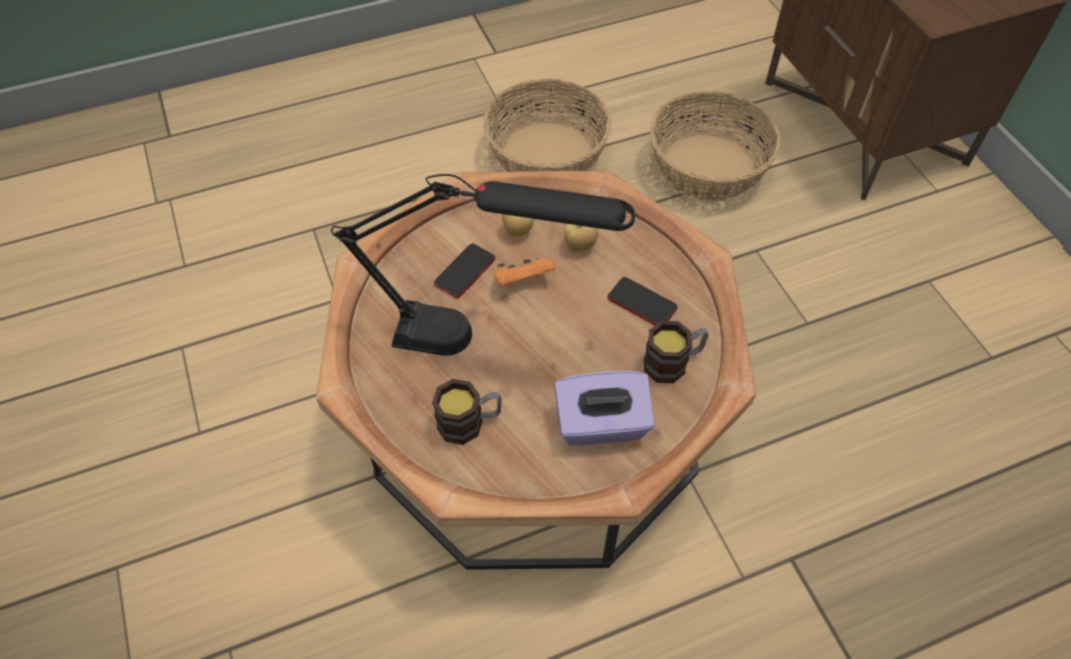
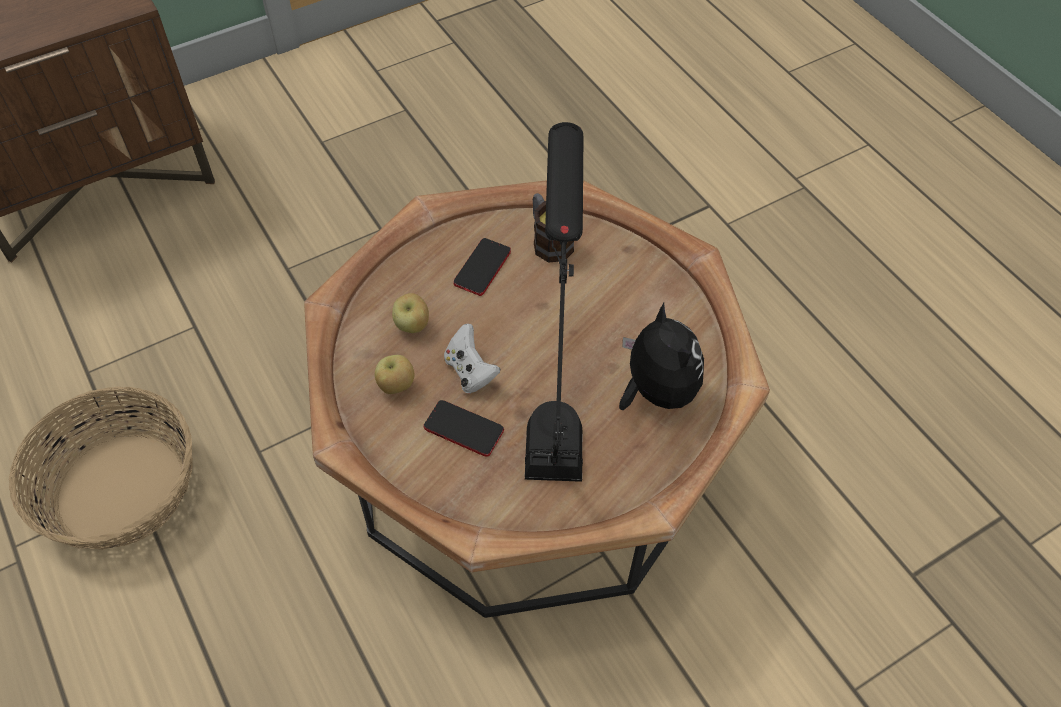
camera: 100 degrees left, 0 degrees up
(470, 422) = (656, 391): mug -> plush toy
(522, 282) = (470, 371): orange game controller -> white game controller
(601, 425) = (629, 287): purple tissue box -> none
(708, 167) = (156, 314): basket -> none

